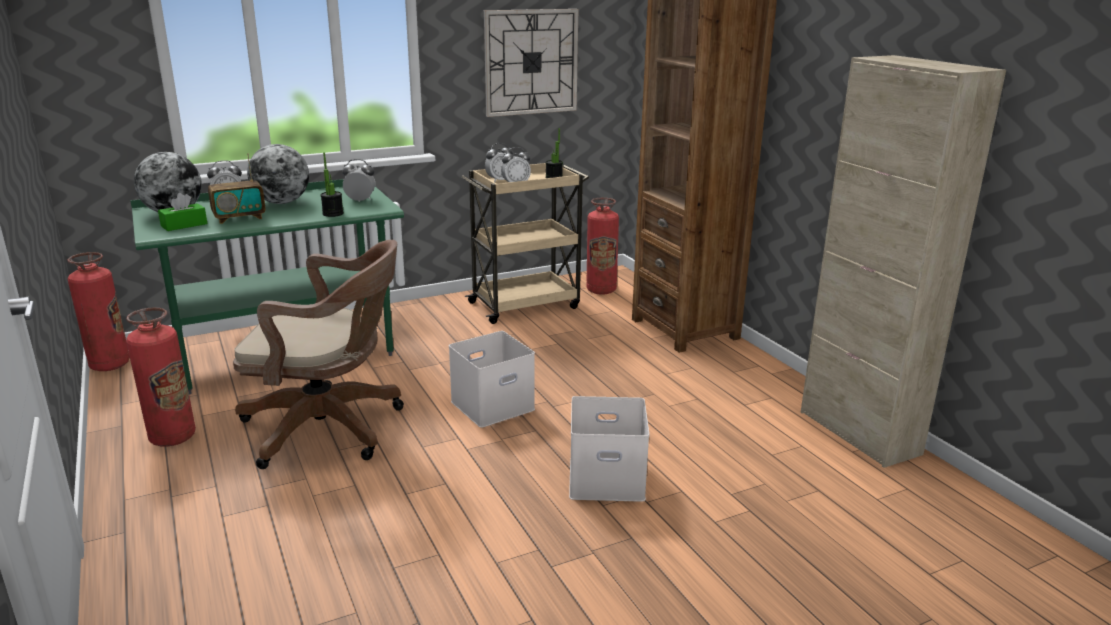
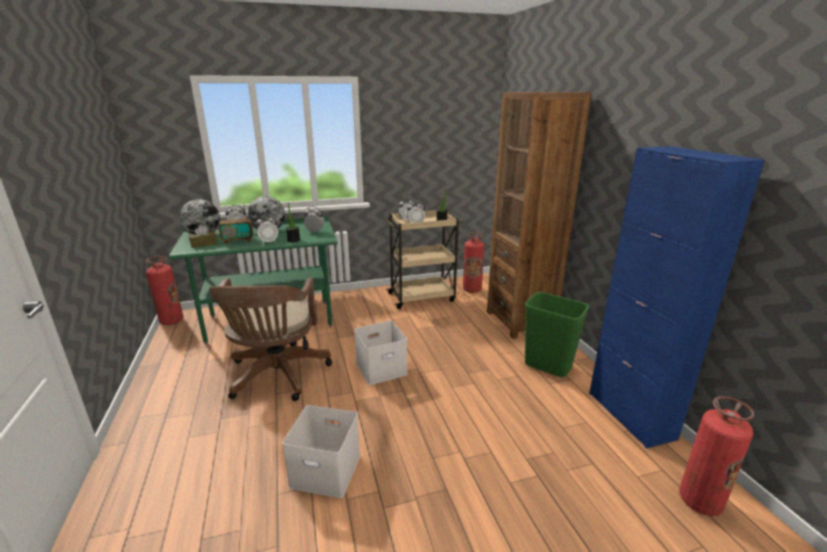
camera: 10 degrees right, 0 degrees up
(172, 437) = (184, 374): fire extinguisher -> fire extinguisher (700, 501)
(184, 225) = (204, 244): green tissue box -> brown tissue box
(293, 217) = (269, 242): none -> alarm clock
(331, 428) = (277, 376): brown office chair -> brown office chair turned 75 degrees clockwise
(531, 62) = (432, 147): wall clock -> none
(604, 479) = (439, 436): white storage box -> white storage box (324, 471)
(738, 383) = (548, 366): none -> green trash can
(858, 432) = (630, 415): beige cabinet -> blue cabinet

